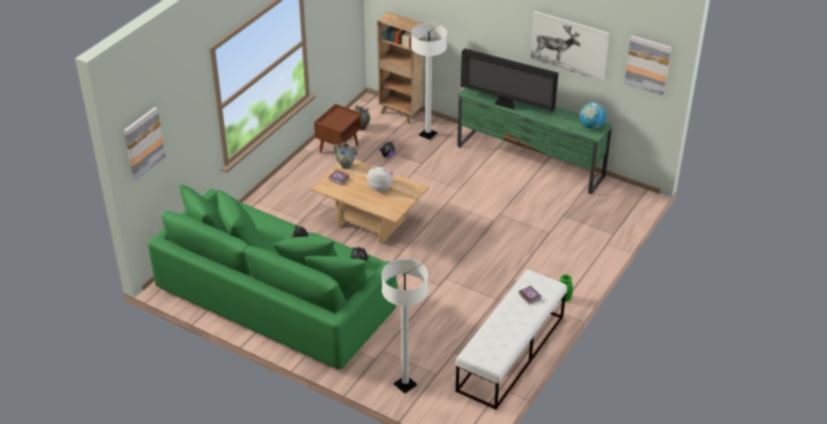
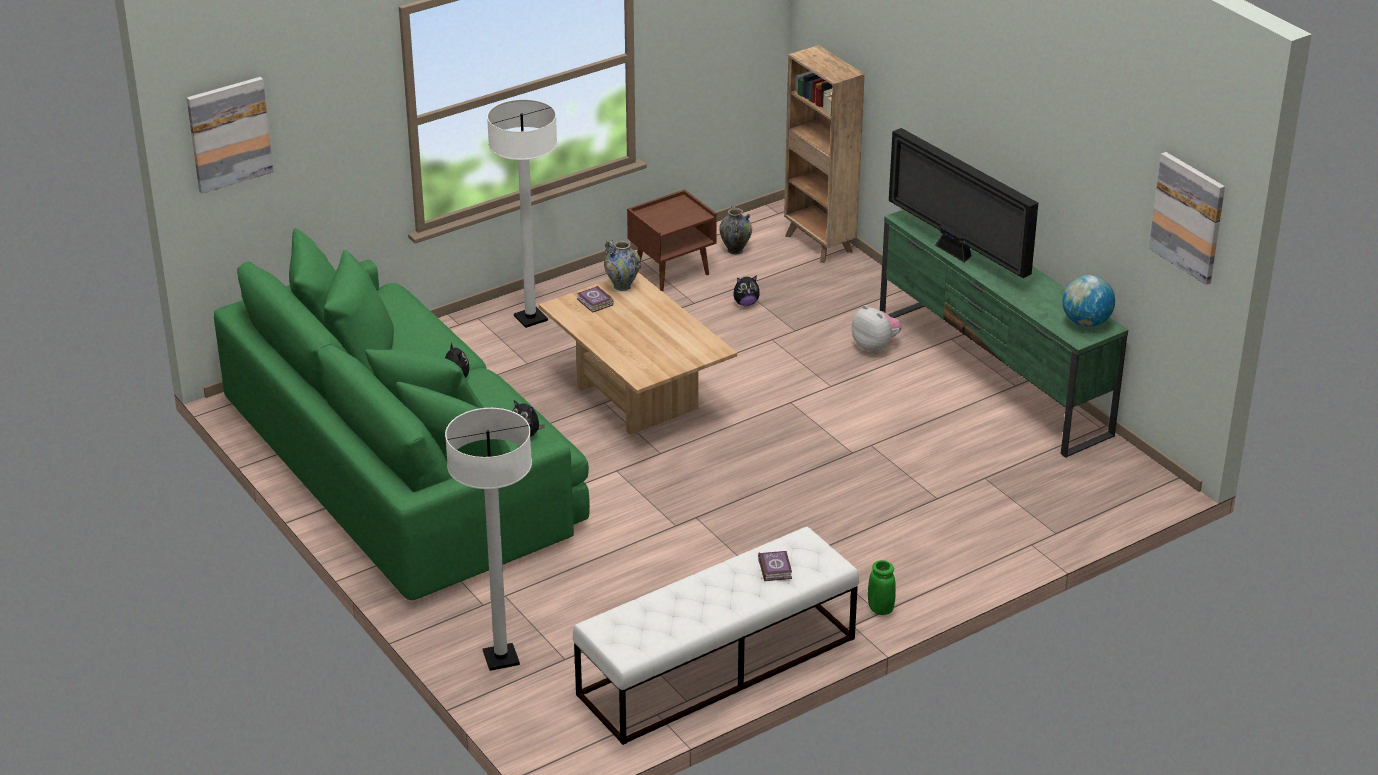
camera: 25 degrees right, 5 degrees down
(381, 187) = (655, 332): plush toy -> plush toy (875, 346)
(428, 134) = (842, 288): white floor lamp -> white floor lamp (530, 318)
(569, 45) = (1072, 156): picture -> none

